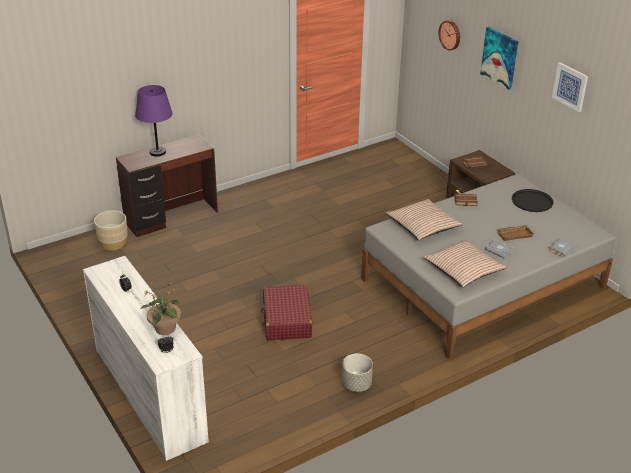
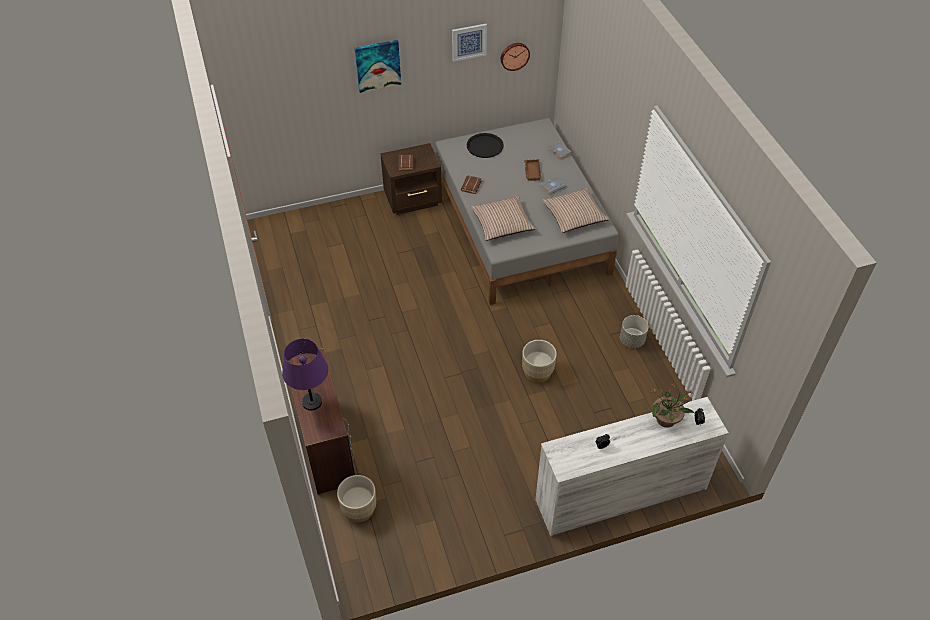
camera: 75 degrees left, 15 degrees up
(286, 320) = (537, 372): red suitcase -> beige planter
(450, 35) = (301, 83): wall clock -> wall clock (514, 55)

